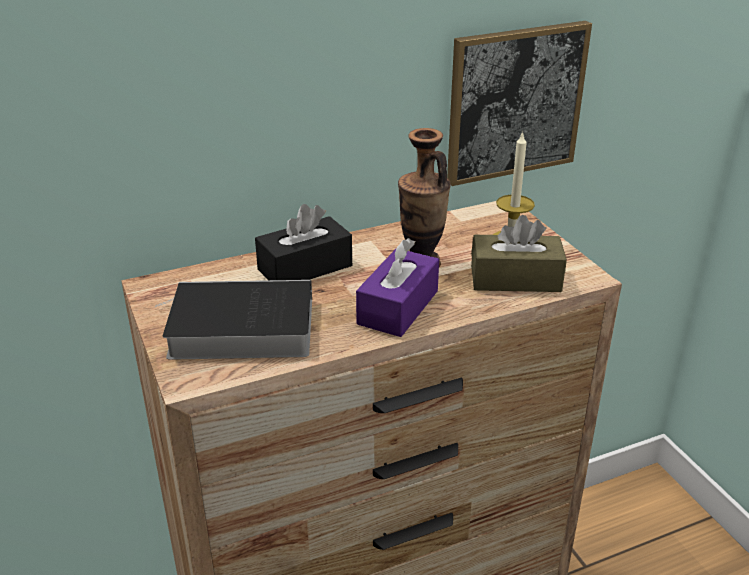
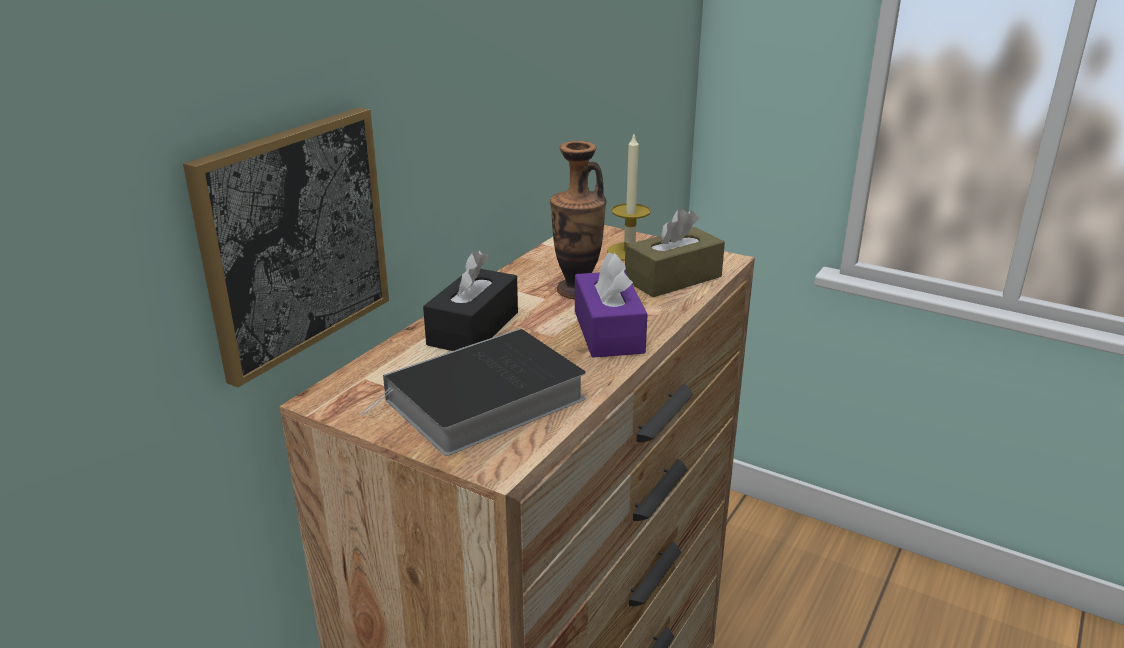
camera: 35 degrees left, 5 degrees down
(515, 102) = (570, 119): picture -> picture (294, 240)

